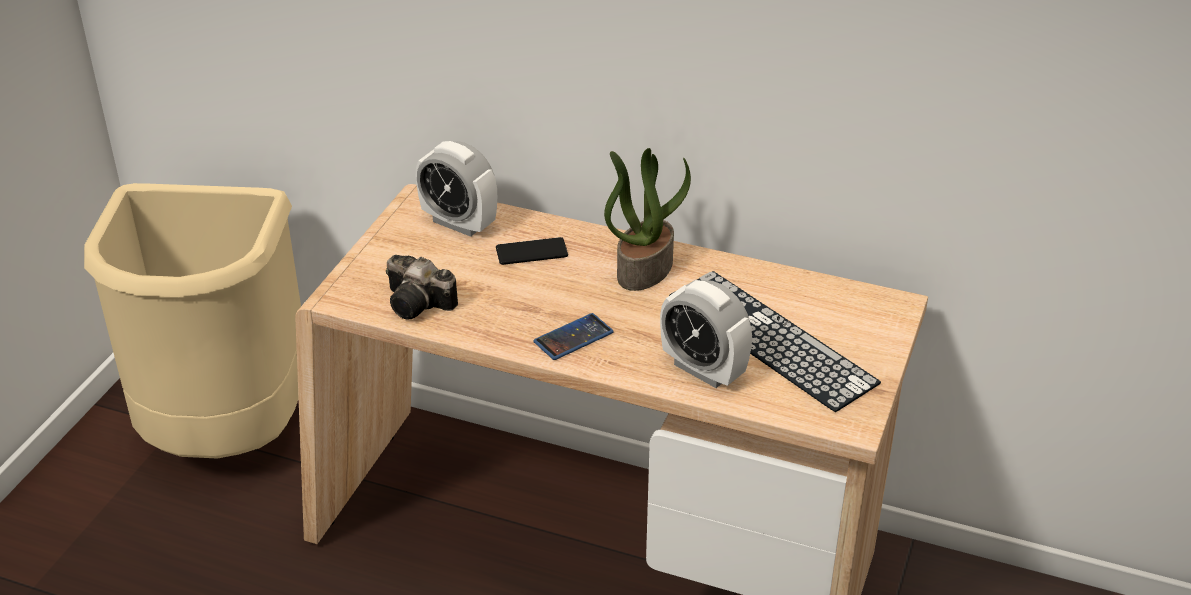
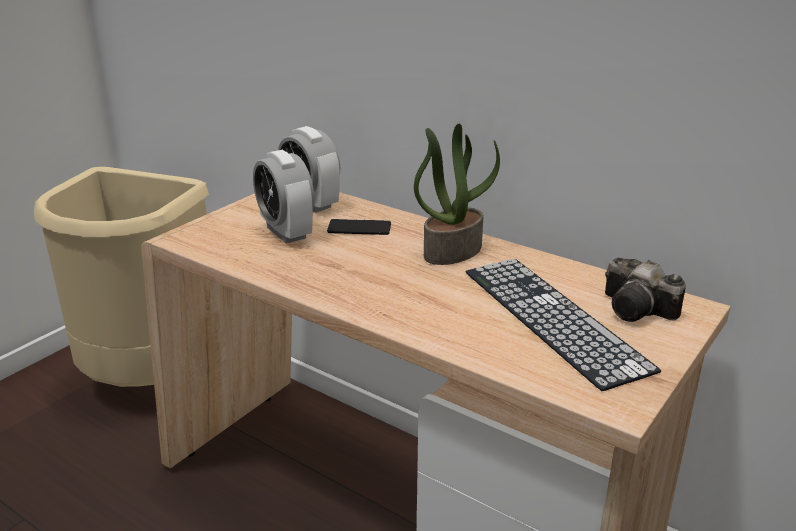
camera: 15 degrees right, 10 degrees down
(421, 304) = (242, 250): camera -> camera (639, 310)
(573, 337) = (360, 291): phone -> none
(703, 369) = (473, 333): alarm clock -> alarm clock (286, 232)

